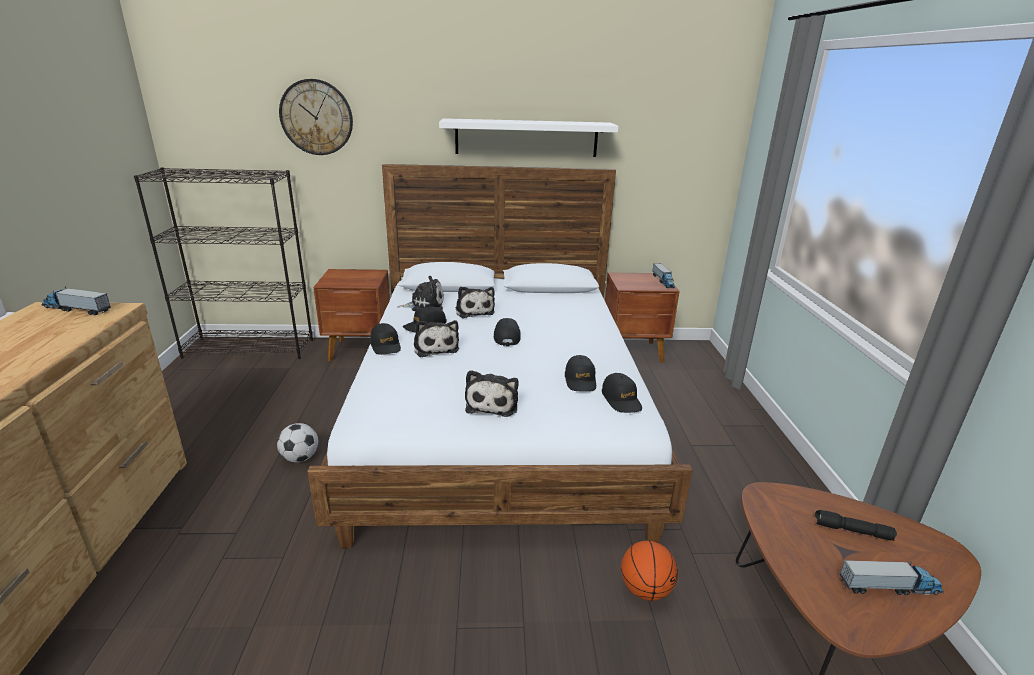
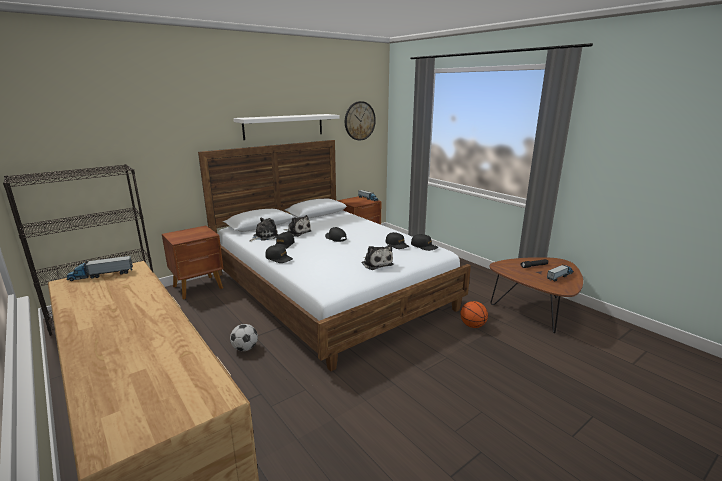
camera: 35 degrees left, 5 degrees down
(316, 117) = (144, 123): wall clock -> wall clock (359, 121)
(435, 347) = (308, 252): plush toy -> none

